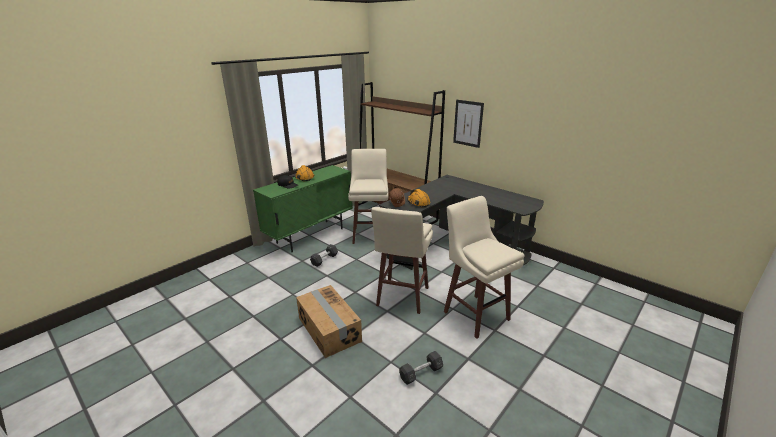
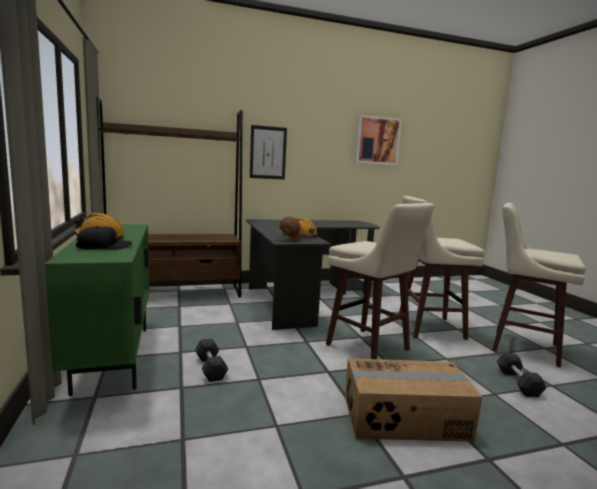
camera: 60 degrees left, 15 degrees down
(370, 234) = (199, 320): beige stool -> beige stool (522, 347)
(578, 120) = (377, 140): none -> picture

